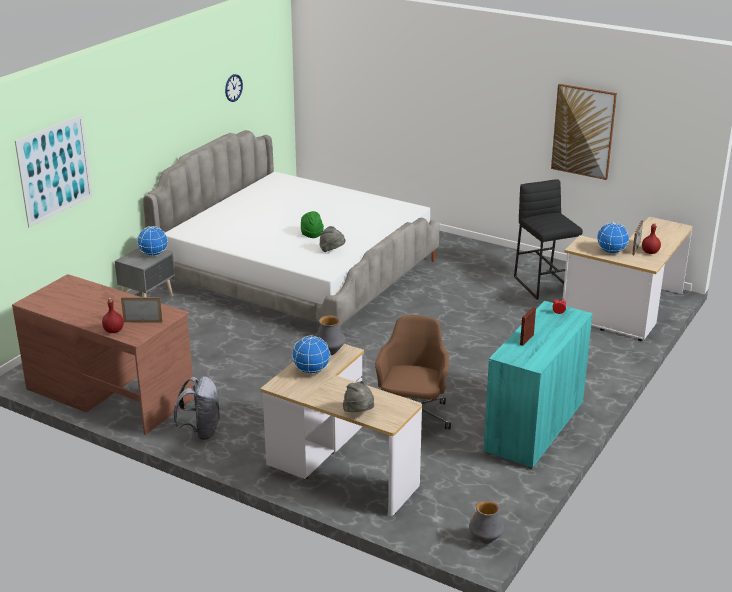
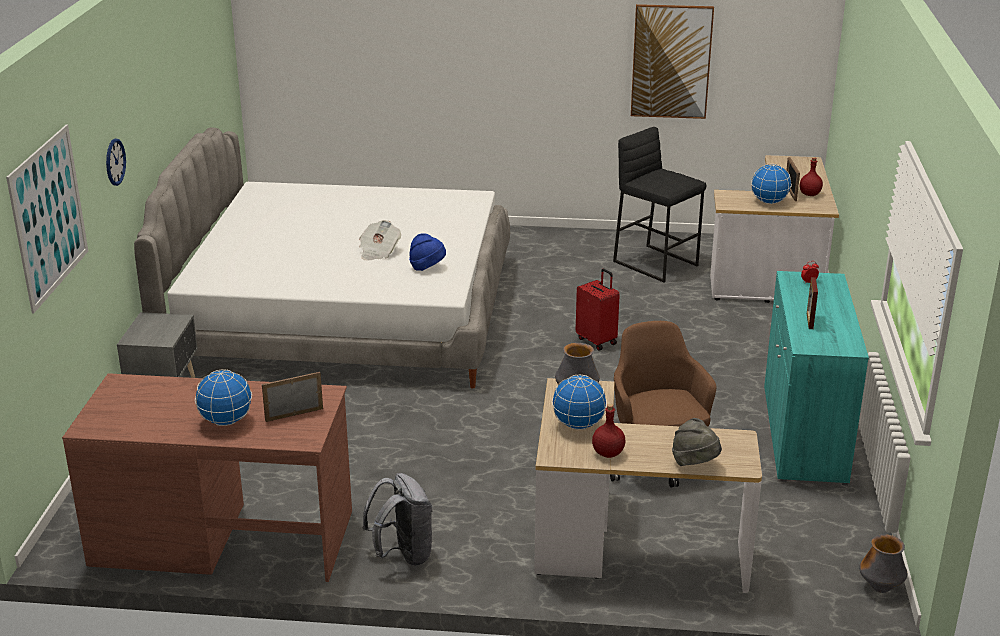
camera: 25 degrees left, 0 degrees up
(114, 330) = (263, 437): red bottle -> red bottle (607, 453)
(153, 254) = (168, 324): globe -> globe (226, 421)
(233, 88) = (192, 68): wall clock -> wall clock (115, 162)
(311, 234) = (378, 252): green hat -> newspaper
(332, 251) = (427, 267): grey hat -> blue hat
(449, 329) = (597, 341): none -> red suitcase

